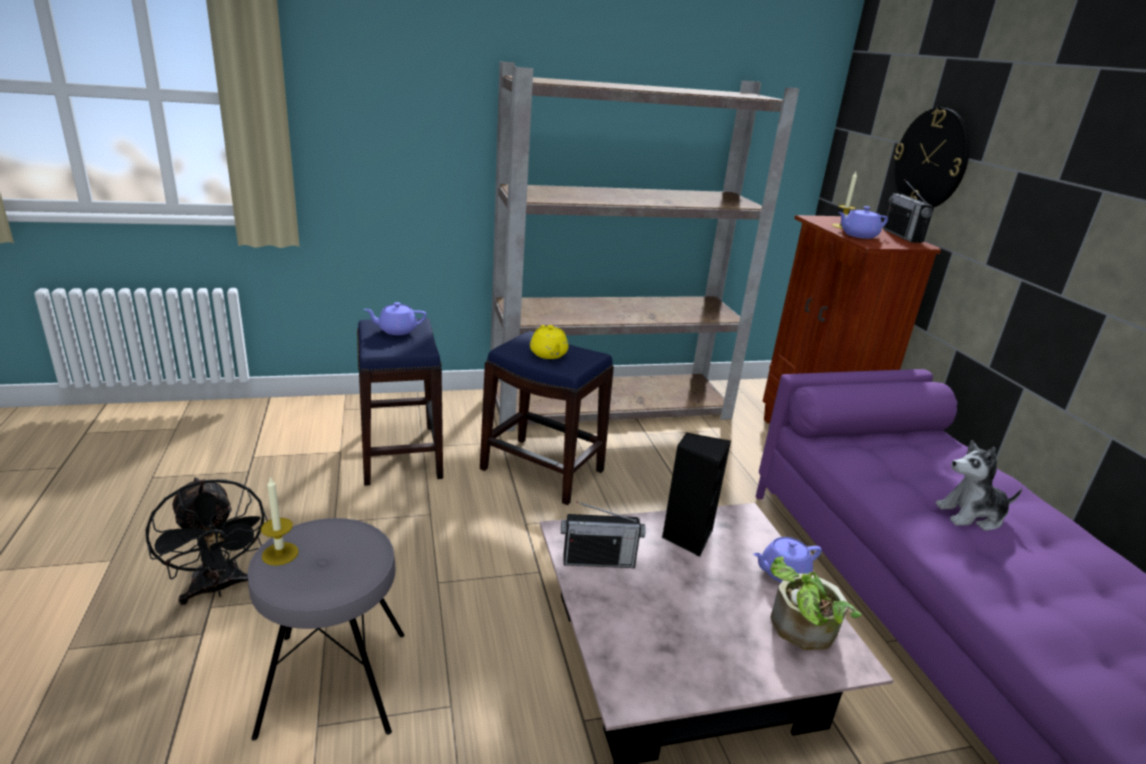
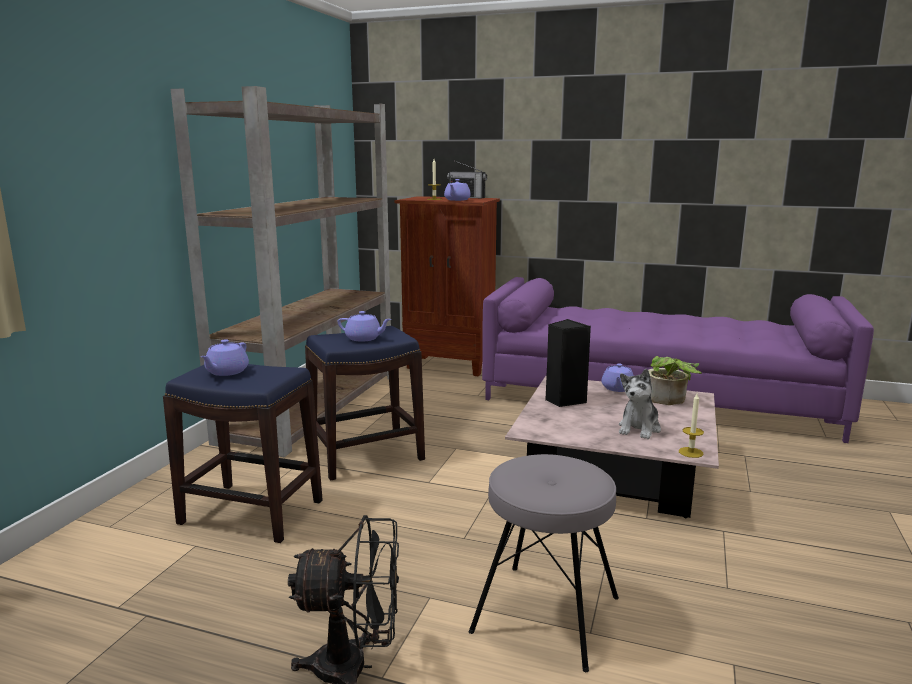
camera: 55 degrees left, 10 degrees down
(280, 554) = (536, 492): candle -> candle (690, 452)
(548, 354) = (364, 338): yellow teapot -> purple teapot
(598, 560) = (567, 429): radio -> none
(931, 159) = (463, 145): wall clock -> none
(971, 515) = (634, 323): plush toy -> plush toy (639, 428)

